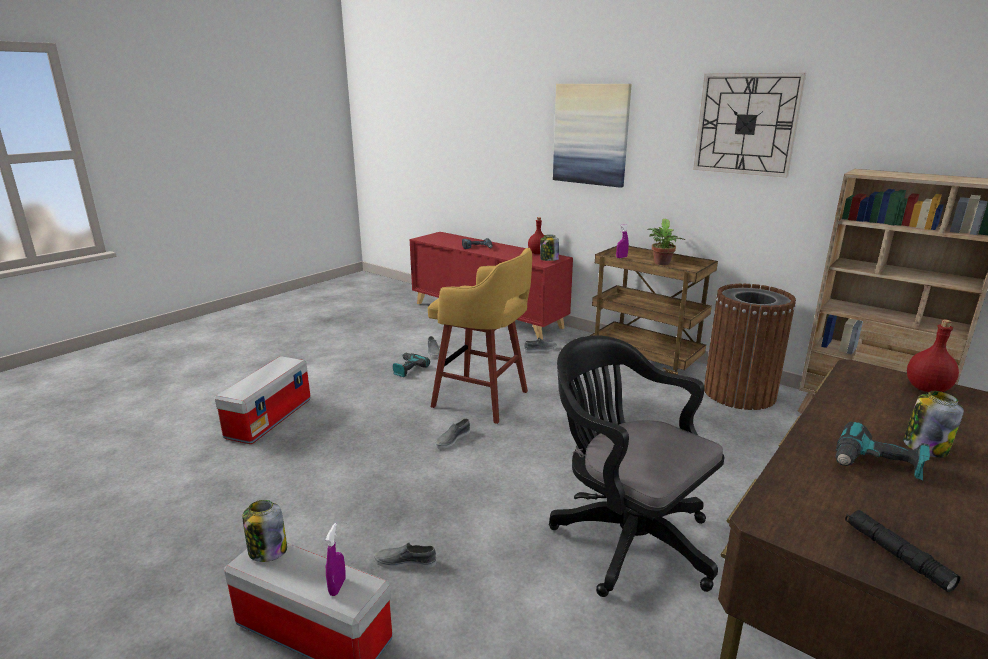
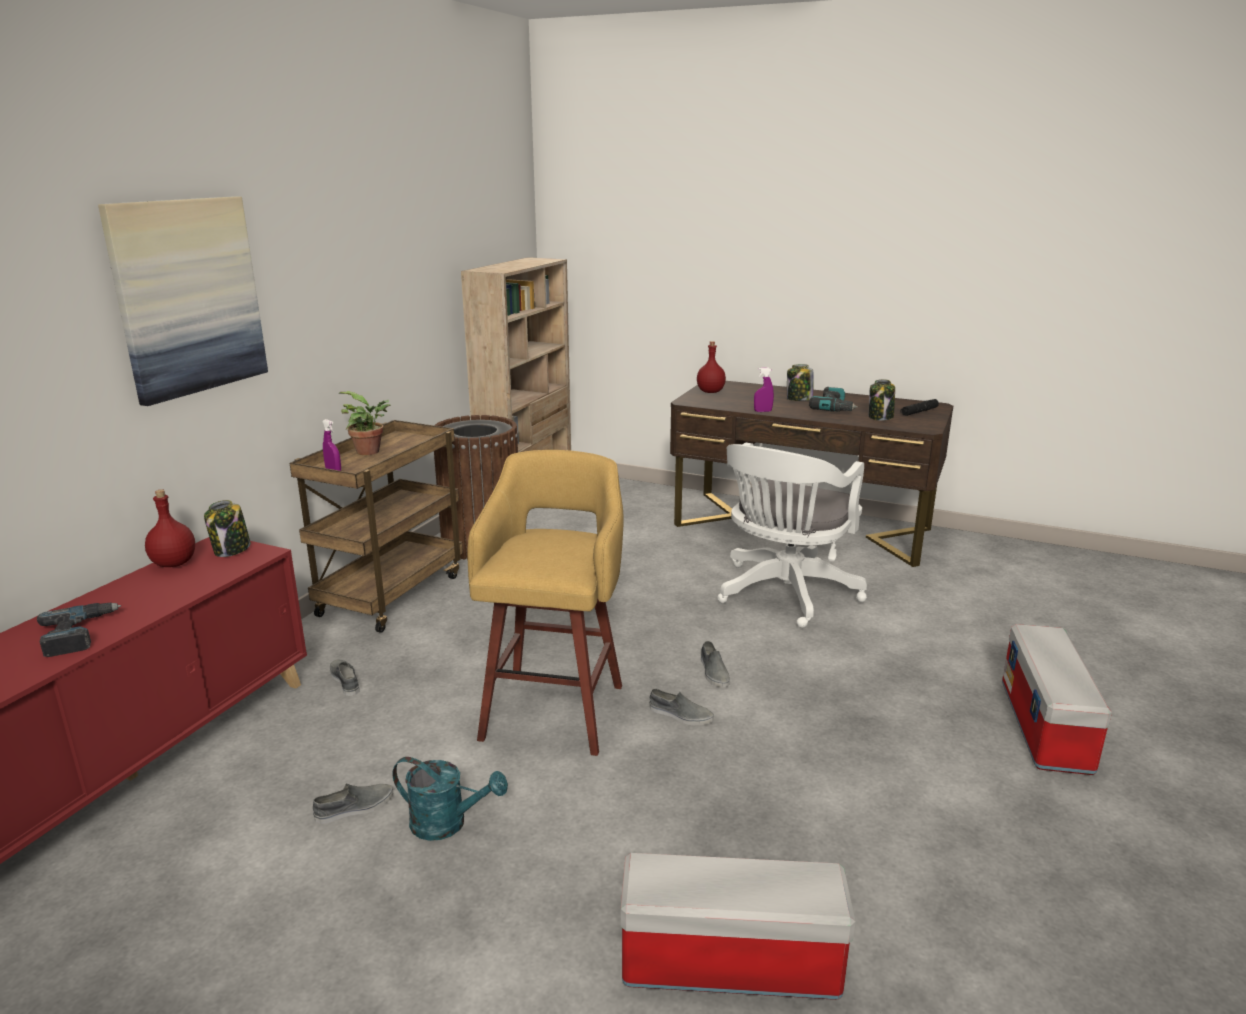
camera: 105 degrees left, 0 degrees up
(267, 550) = (1066, 691): jar -> jar (880, 417)
(337, 587) = (1049, 642): purple spray bottle -> purple spray bottle (762, 411)
(405, 561) = (918, 698): grey shoe -> grey shoe (713, 672)
(407, 369) = (448, 824): power drill -> turquoise watering can
(625, 537) = (784, 595): black office chair -> white office chair
(746, 124) = (373, 240): wall clock -> none

